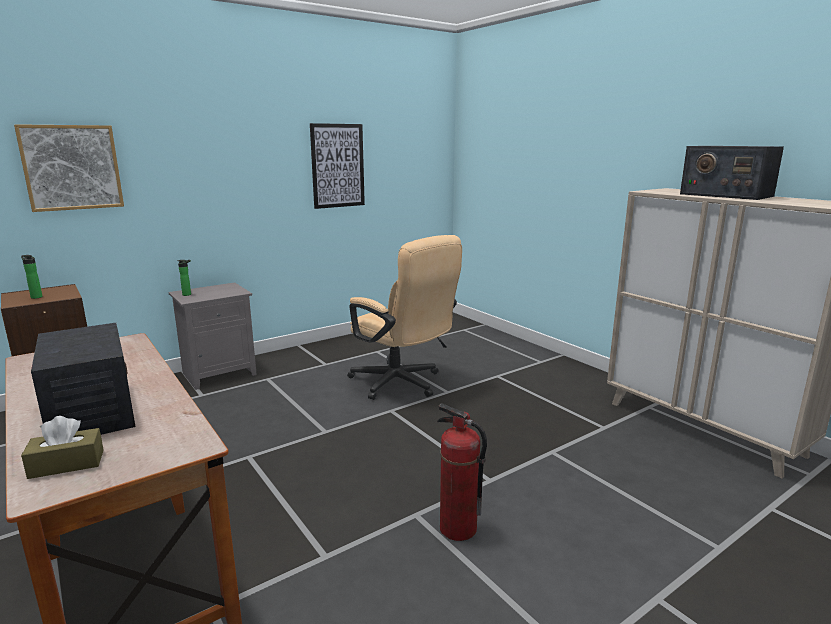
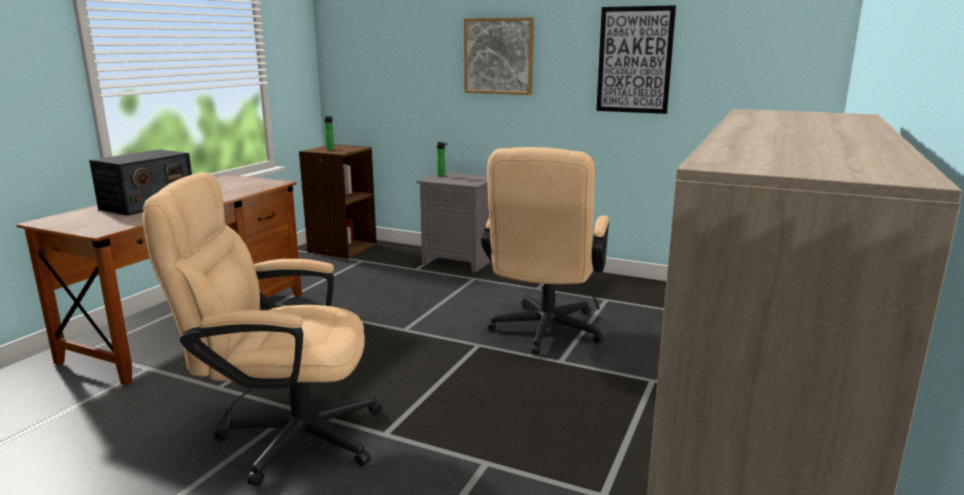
camera: 60 degrees right, 0 degrees up
(67, 464) = (75, 217): brown tissue box -> none
(72, 167) = (387, 51): picture -> picture (499, 56)
(458, 529) = (285, 436): fire extinguisher -> beige office chair
(725, 195) = (810, 128): radio -> none

